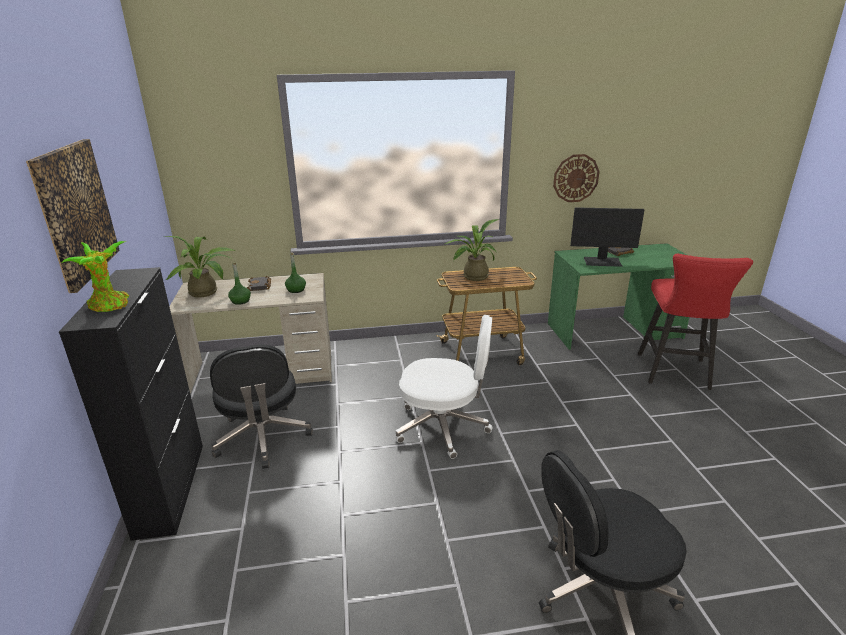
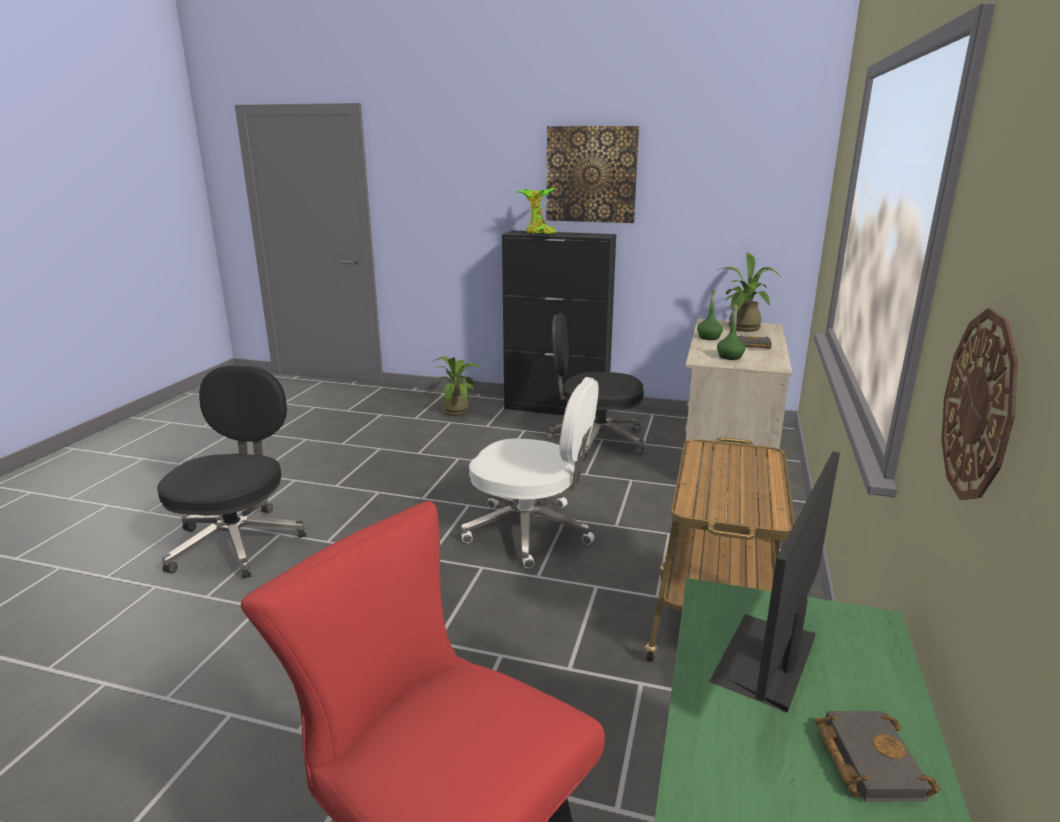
camera: 115 degrees right, 5 degrees down
(444, 427) = (530, 531): white office chair -> white office chair turned 105 degrees counterclockwise
(472, 277) = (747, 469): potted plant -> potted plant (457, 410)

